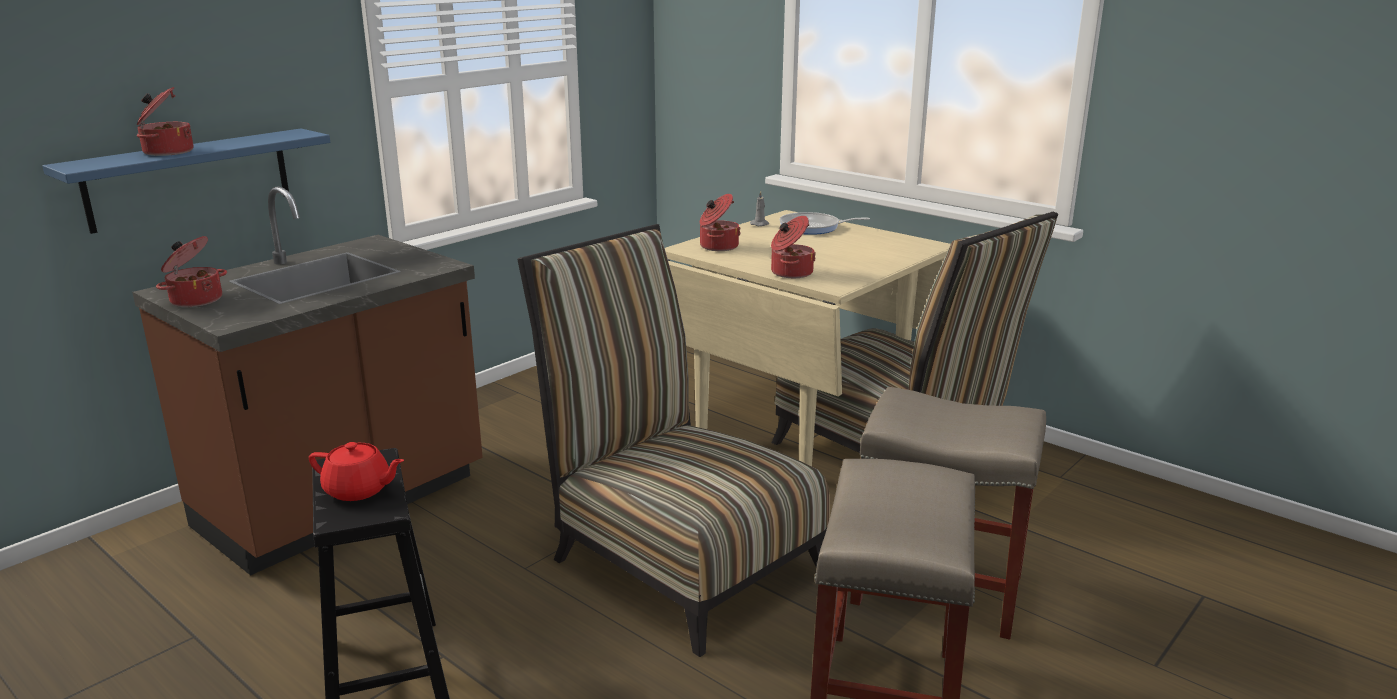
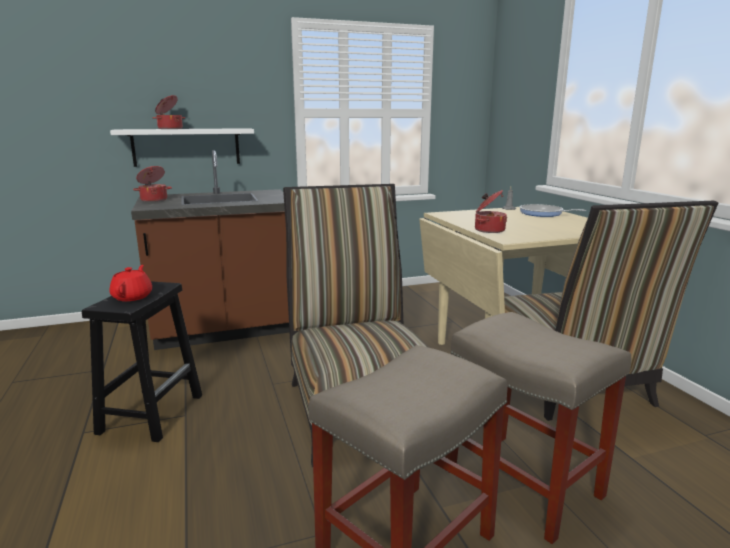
camera: 30 degrees right, 5 degrees down
(189, 179) = (186, 147): blue shelf -> white shelf
(359, 490) = (133, 296): red teapot -> red teapot turned 135 degrees counterclockwise
(717, 246) = (462, 215): cooking pot -> none

